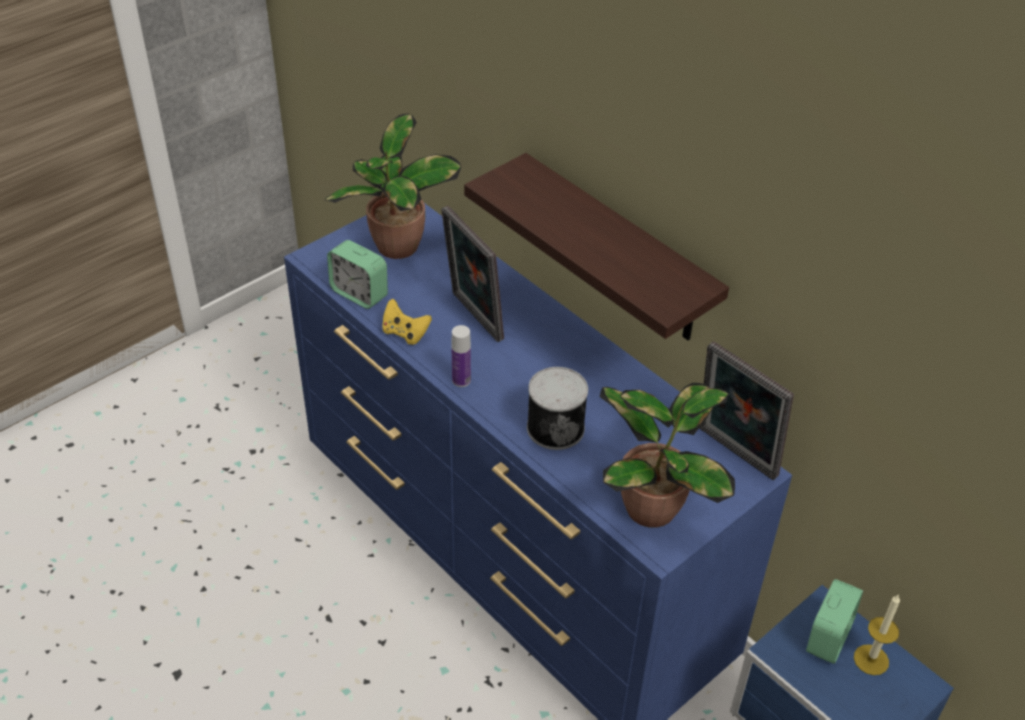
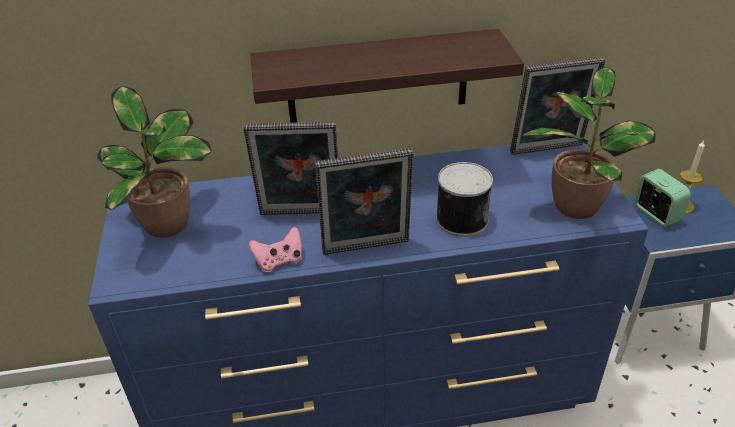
camera: 55 degrees left, 5 degrees down
(359, 293) = (199, 270): alarm clock -> none
(405, 333) = (279, 261): yellow game controller -> pink game controller
(461, 380) = (366, 249): bottle -> picture frame

